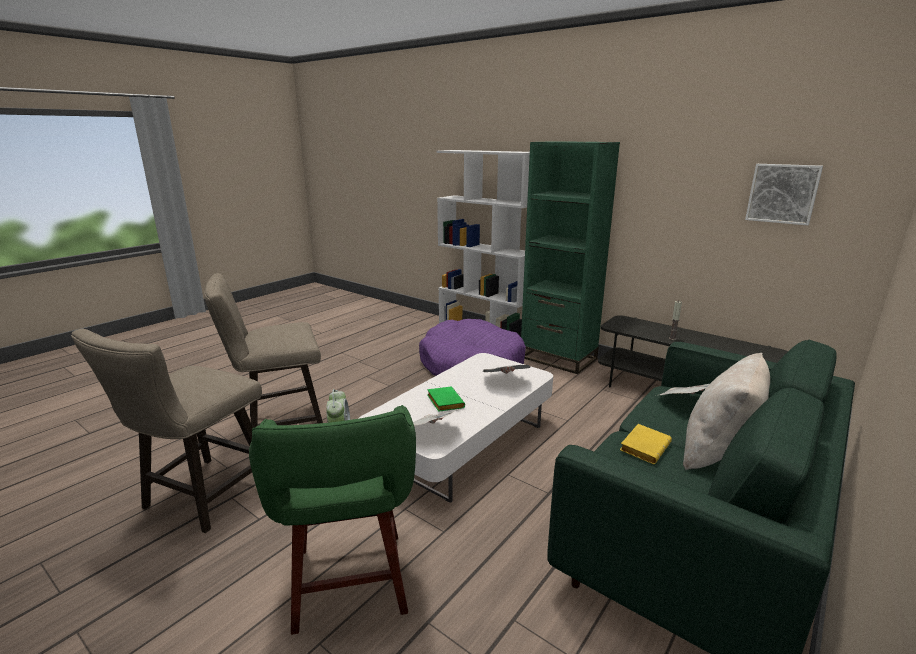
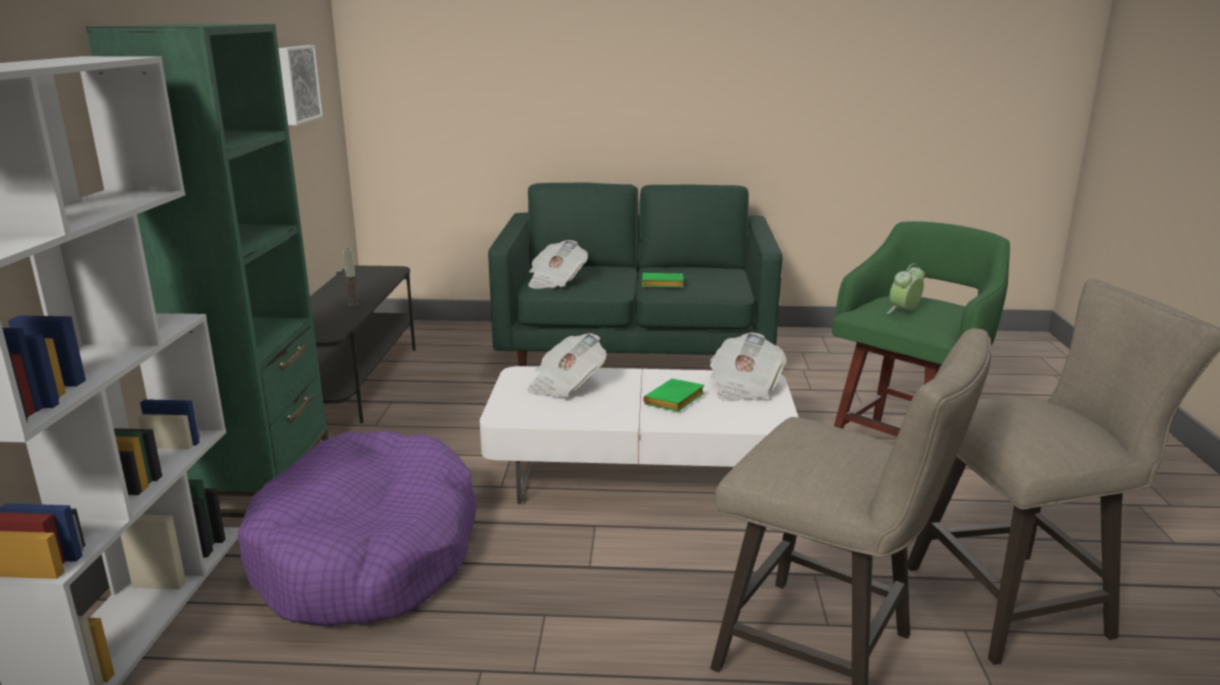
camera: 125 degrees left, 0 degrees up
(644, 447) = (661, 285): yellow book -> green book
(718, 452) = (631, 270): beige pillow -> none

